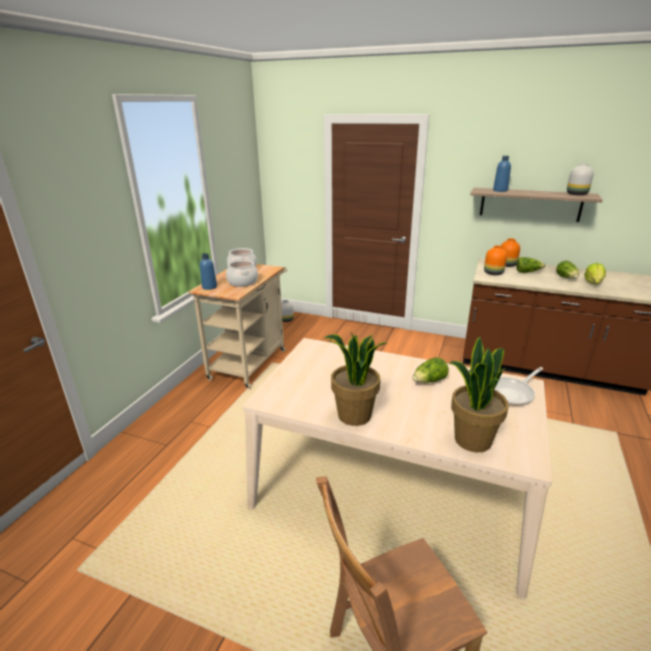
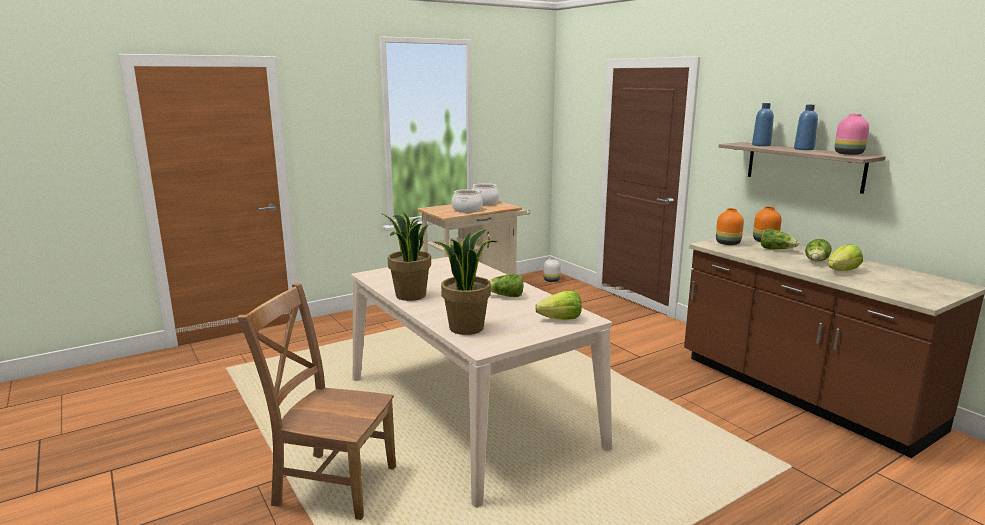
camera: 35 degrees right, 10 degrees down
(209, 287) = (436, 208): blue bottle -> blue bottle (804, 149)
(512, 393) = (561, 319): frying pan -> lettuce
(577, 194) = (849, 154): white vase -> pink vase

